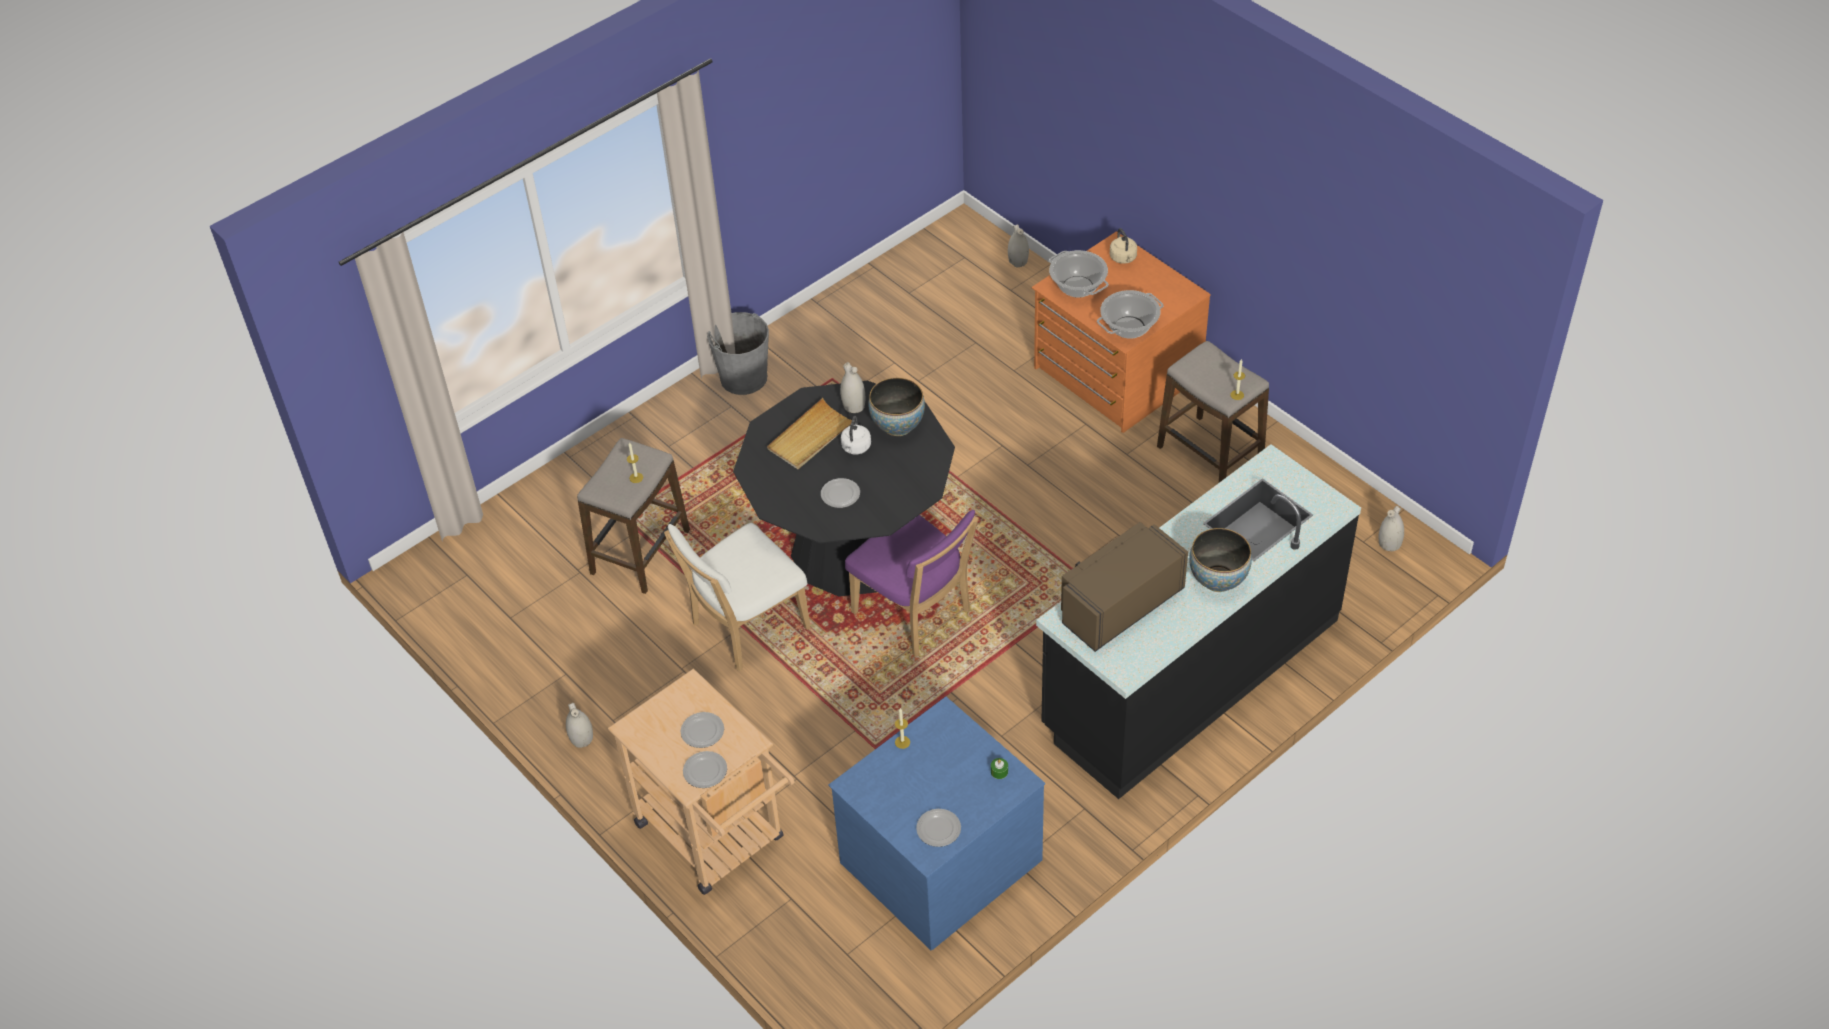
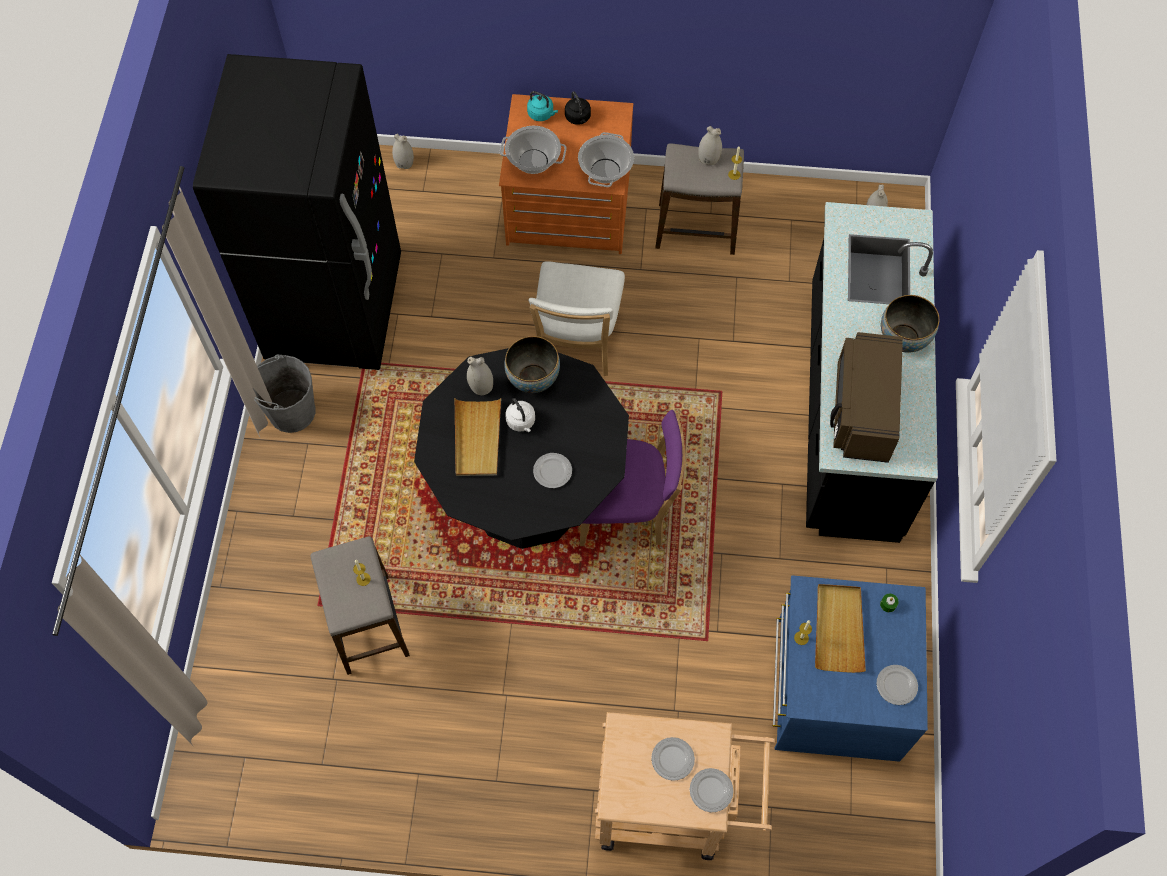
camera: 45 degrees left, 15 degrees up
(582, 739) = (489, 817): white vase -> white vase (709, 158)
(745, 628) = (515, 622): white chair -> white chair (576, 344)
(852, 329) = (335, 308): none -> black fridge
(939, 758) = (838, 629): none -> beige tray
(1123, 258) = (542, 114): beige kettle -> turquoise kettle
(1150, 278) = (578, 118): none -> black kettle

